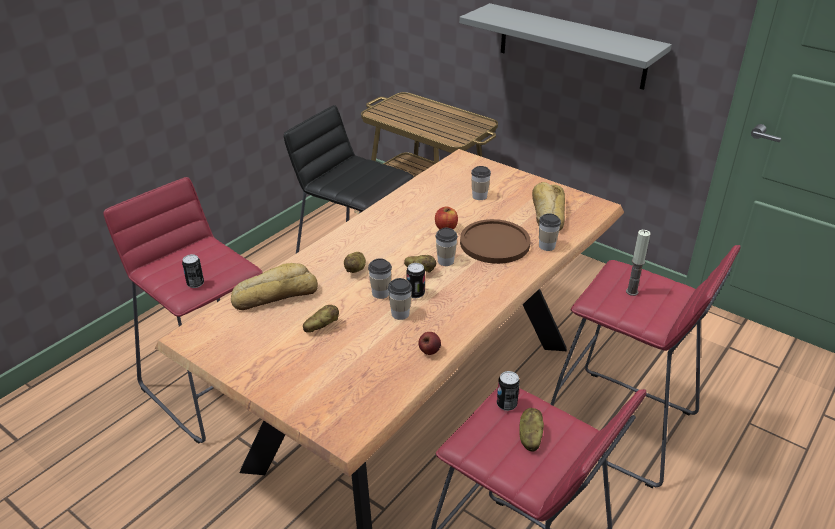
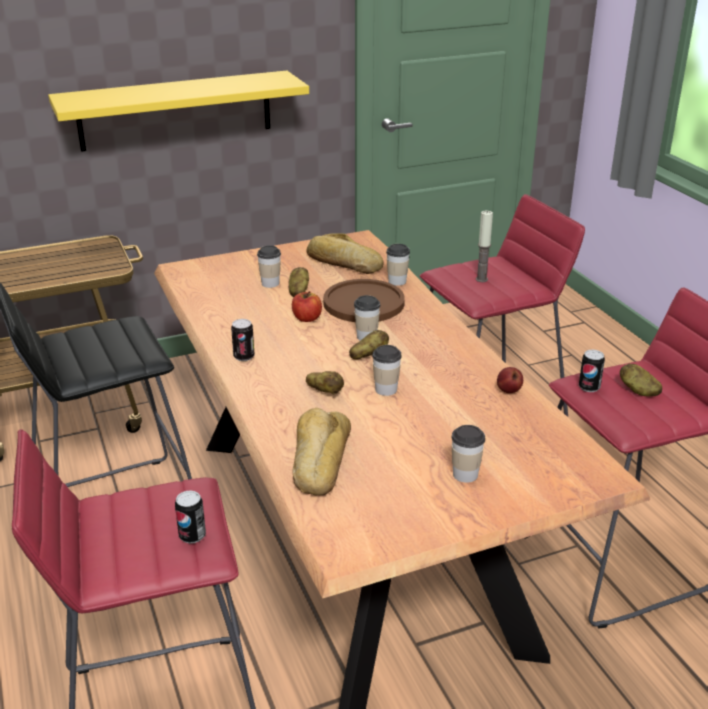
camera: 60 degrees left, 5 degrees down
(321, 327) = (413, 443): potato -> potato (298, 292)
(400, 314) = (433, 388): cup -> cup (465, 474)
(415, 293) = (406, 370): can -> can (244, 356)
(571, 46) = (175, 110): grey shelf -> yellow shelf

